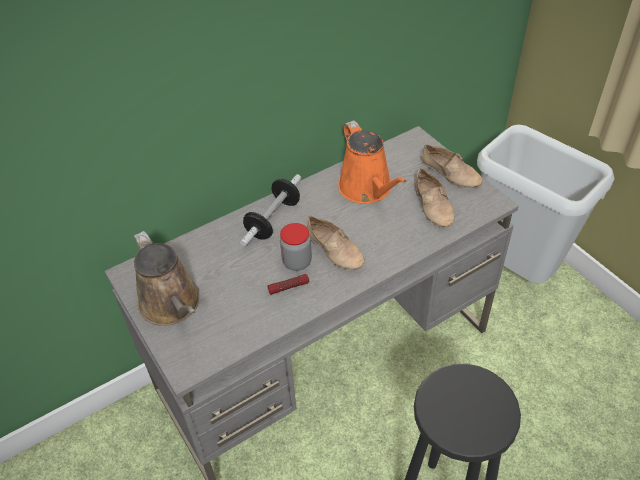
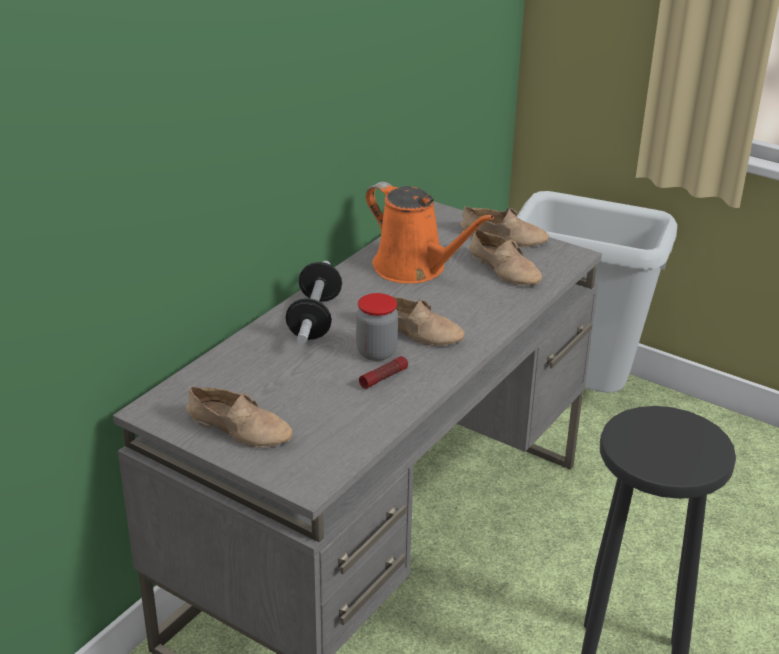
camera: 25 degrees left, 15 degrees down
(172, 305) = (240, 427): brown watering can -> beige shoe

